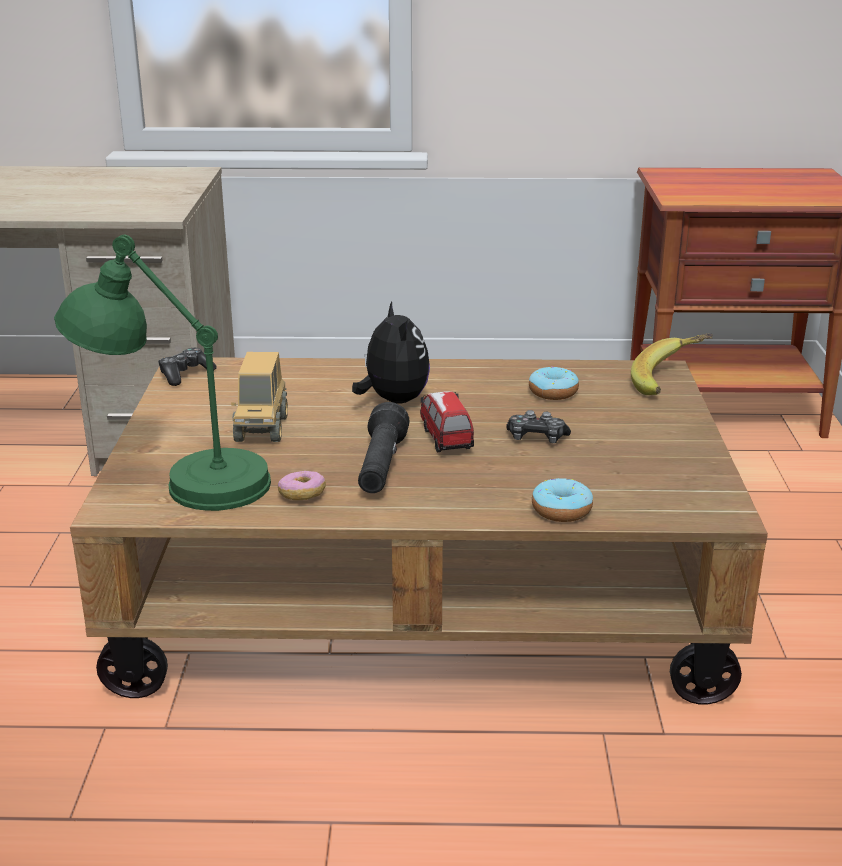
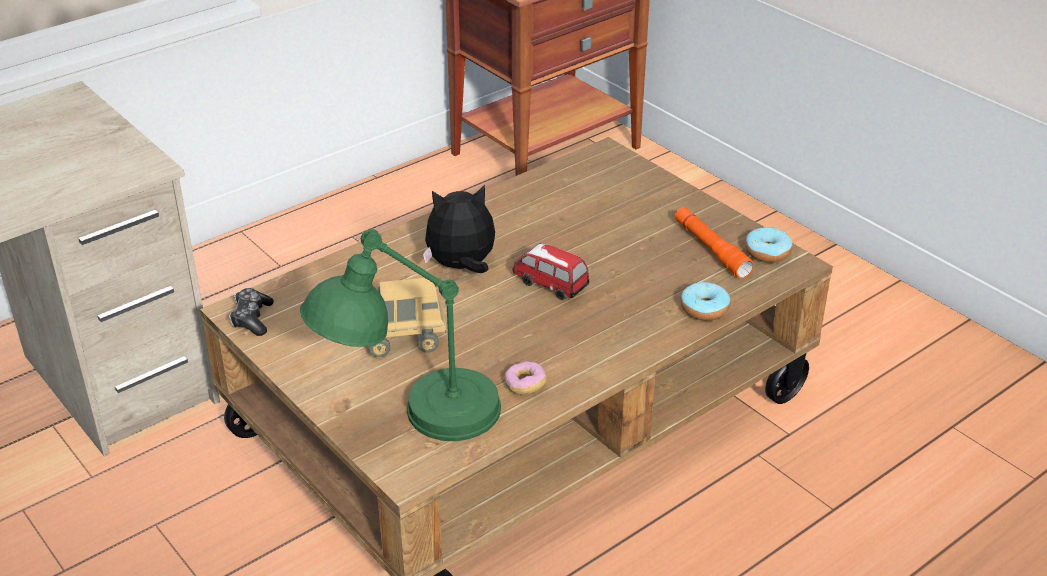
camera: 40 degrees left, 10 degrees up
(261, 429) = (403, 342): toy truck -> toy truck turned 120 degrees clockwise
(381, 467) = (543, 333): black flashlight -> none
(393, 400) = (461, 267): plush toy -> plush toy turned 45 degrees counterclockwise
(536, 438) = (608, 255): game controller -> none
(553, 392) = (563, 207): donut -> donut (767, 252)
(648, 470) = (711, 249): none -> orange flashlight
(671, 383) = (627, 163): banana -> none

